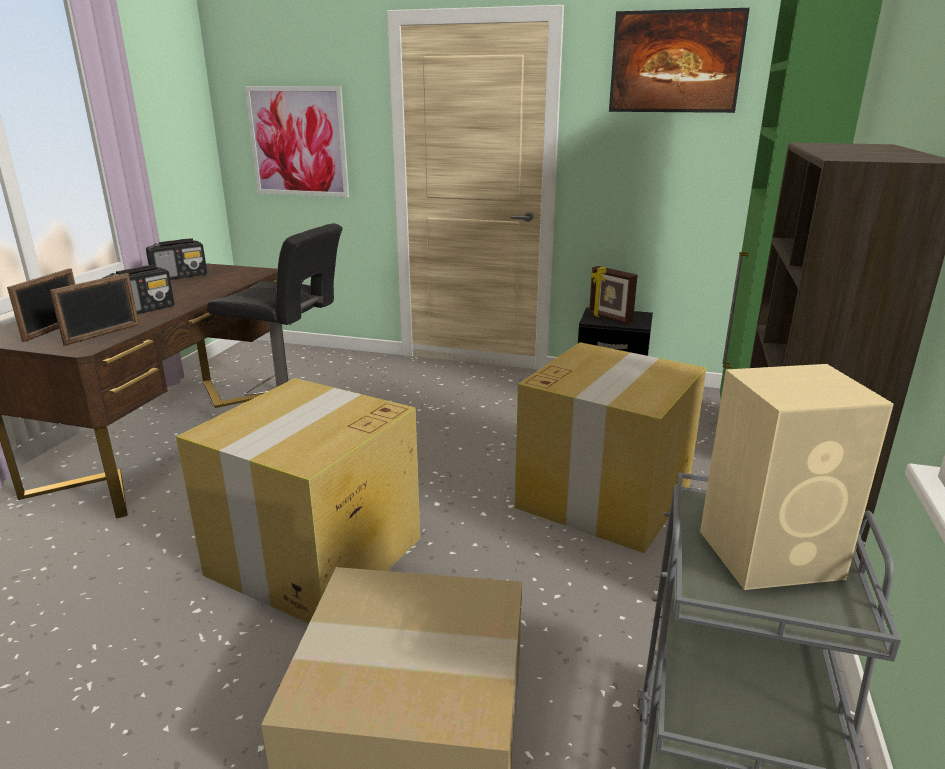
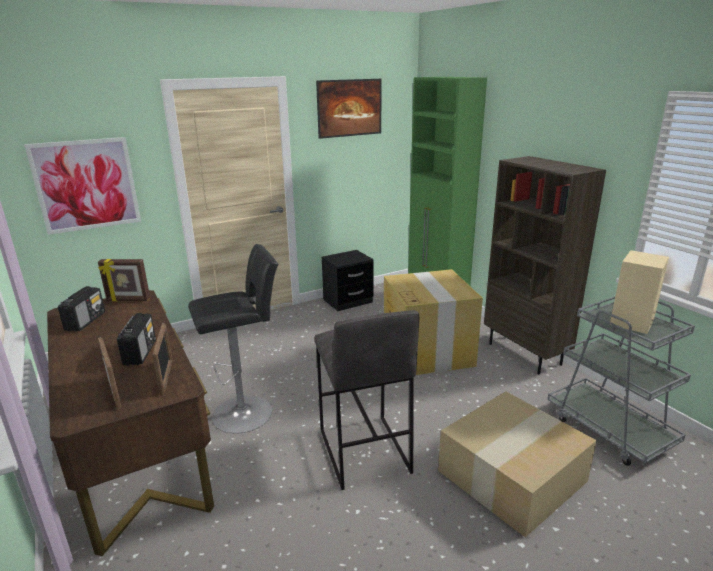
camera: 45 degrees left, 0 degrees up
(314, 557) = (363, 451): cardboard box -> grey stool
(609, 319) = (345, 259): picture frame -> picture frame (128, 300)

